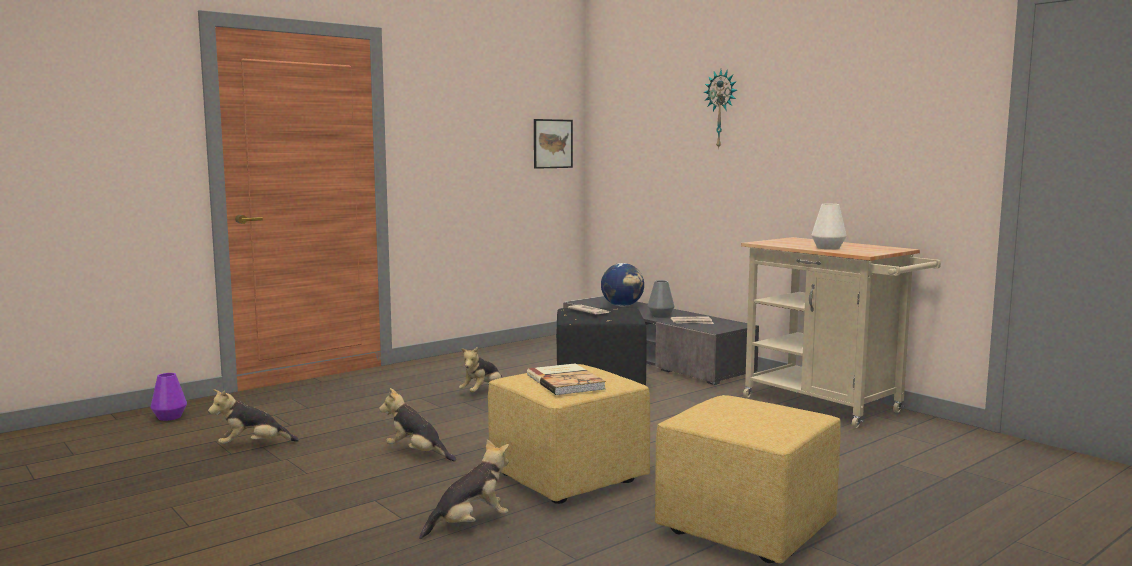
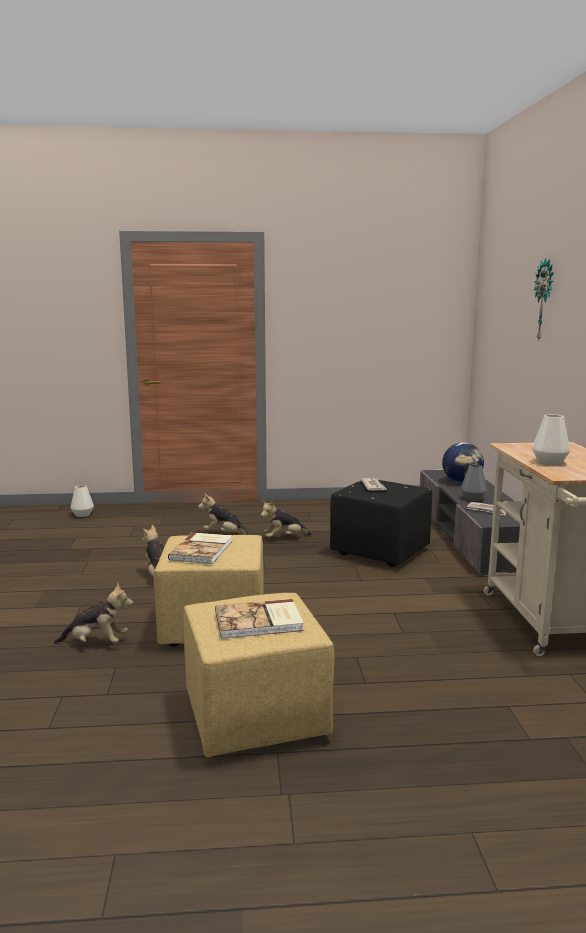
camera: 35 degrees right, 5 degrees up
(169, 417) = (82, 514): purple vase -> white vase
(253, 446) = (87, 546): plush toy -> plush toy (224, 534)
(552, 143) = (434, 325): picture -> none
(761, 416) = (259, 622): none -> book

